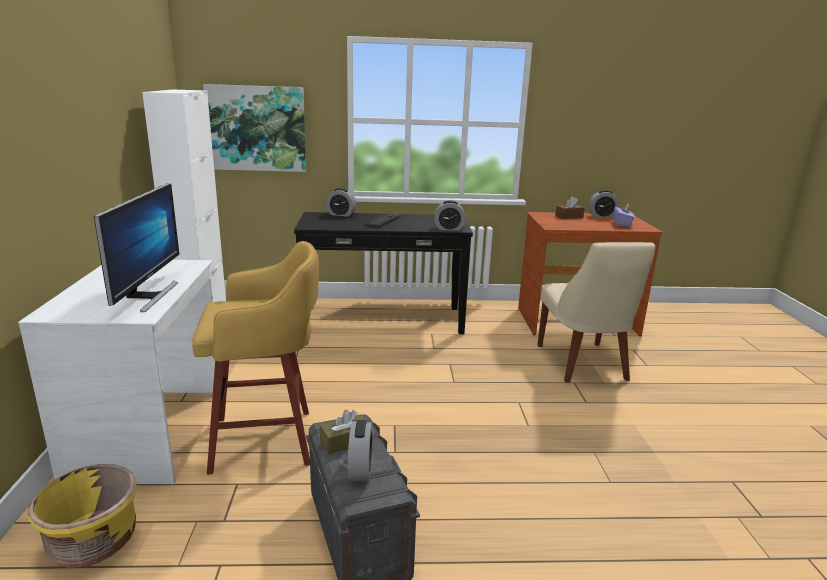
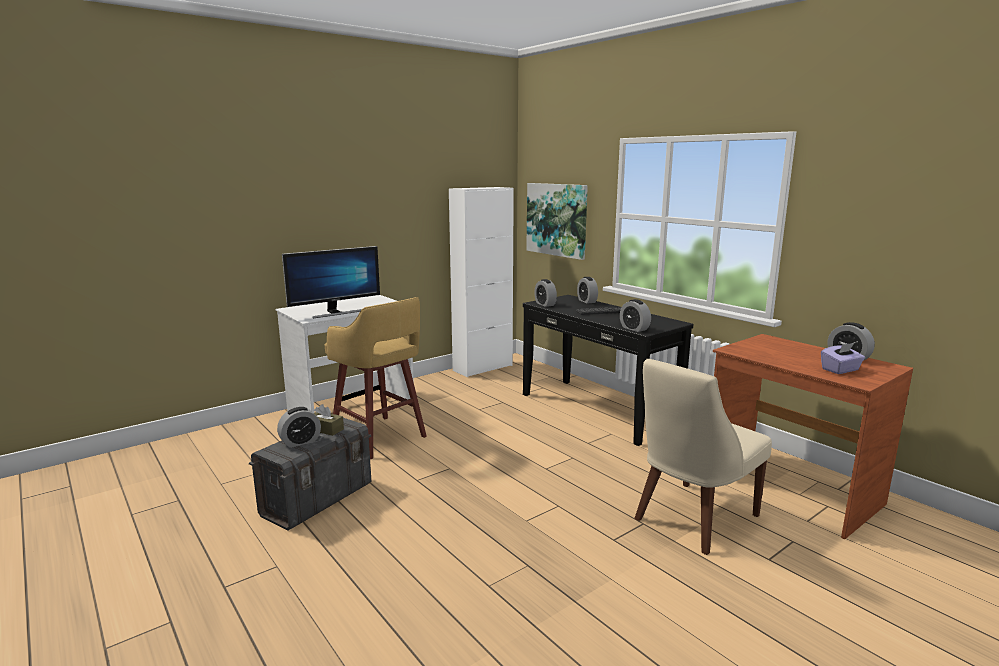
camera: 55 degrees right, 5 degrees down
(93, 543) = (254, 437): yellow planter -> none
(319, 225) = (545, 304): none -> alarm clock
(569, 217) = (794, 348): brown tissue box -> none

